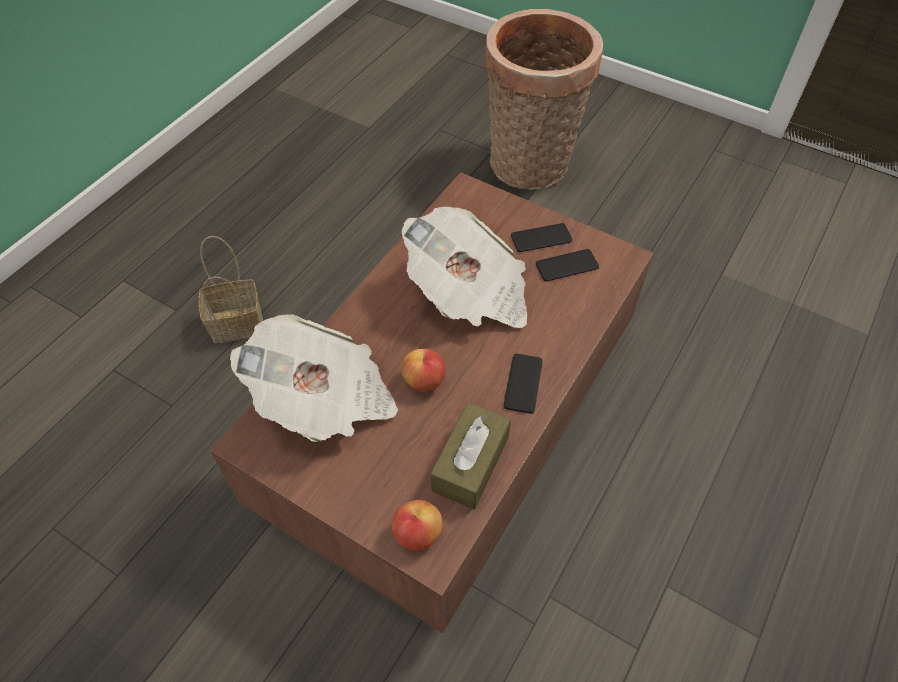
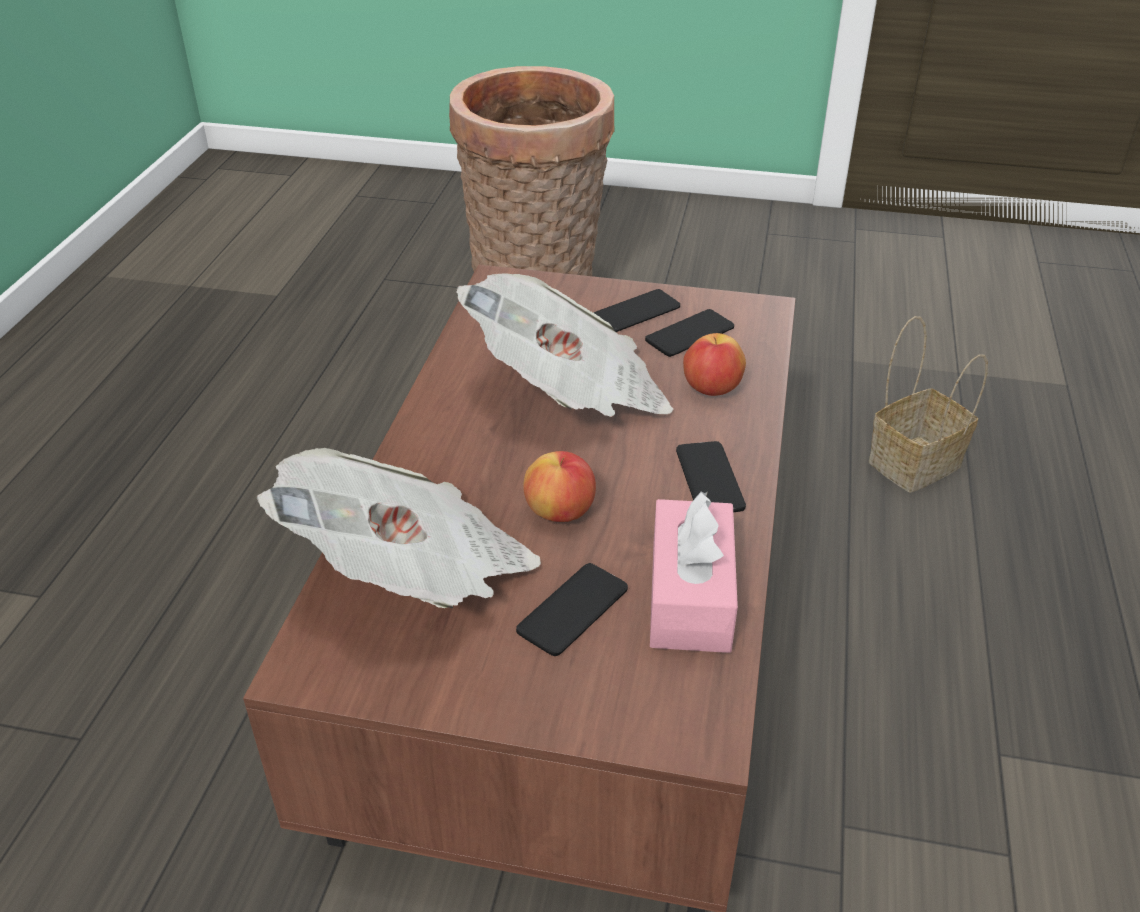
camera: 20 degrees left, 15 degrees down
(239, 322) = (162, 586): basket -> basket (915, 462)
(400, 451) = (573, 610): none -> phone
(417, 534) = (661, 712): apple -> apple (712, 389)
(470, 463) = (690, 596): brown tissue box -> pink tissue box

